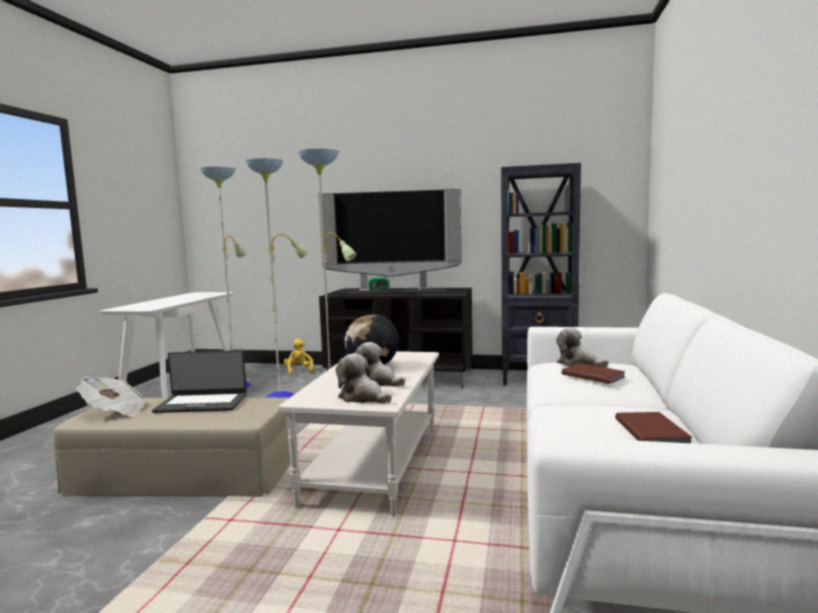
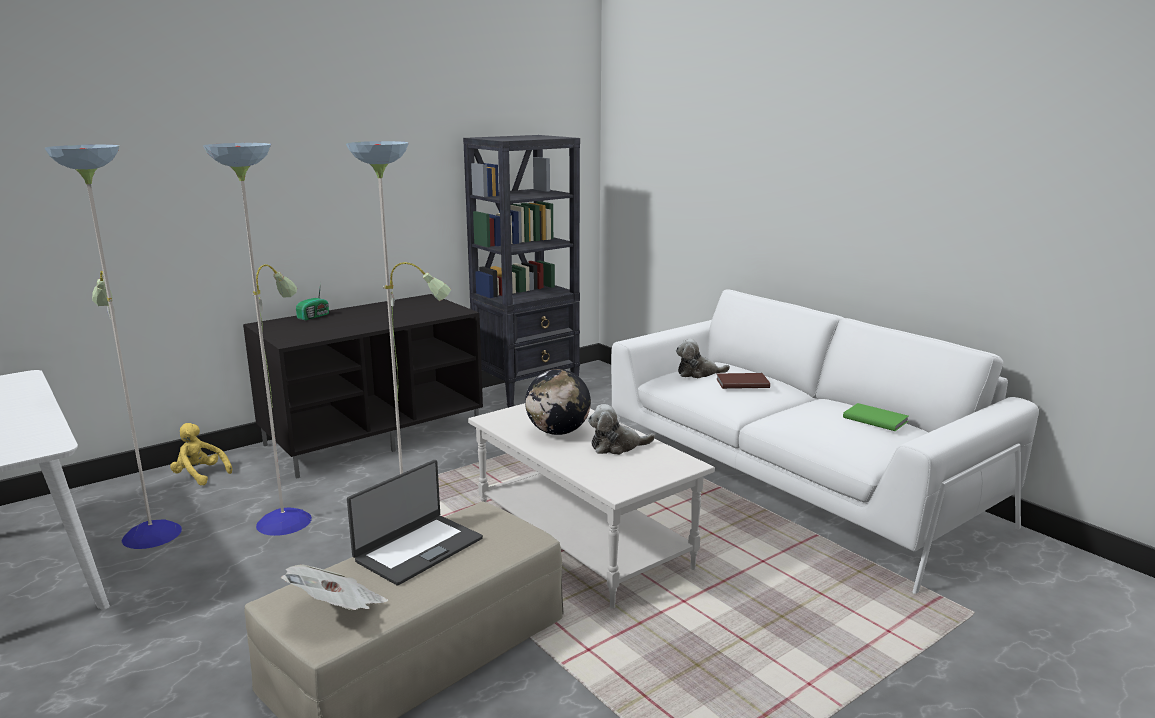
camera: 50 degrees left, 10 degrees up
(362, 398) = (655, 466): plush toy -> none
(393, 291) = (359, 319): television -> none
(652, 431) = (875, 419): brown book -> green book

